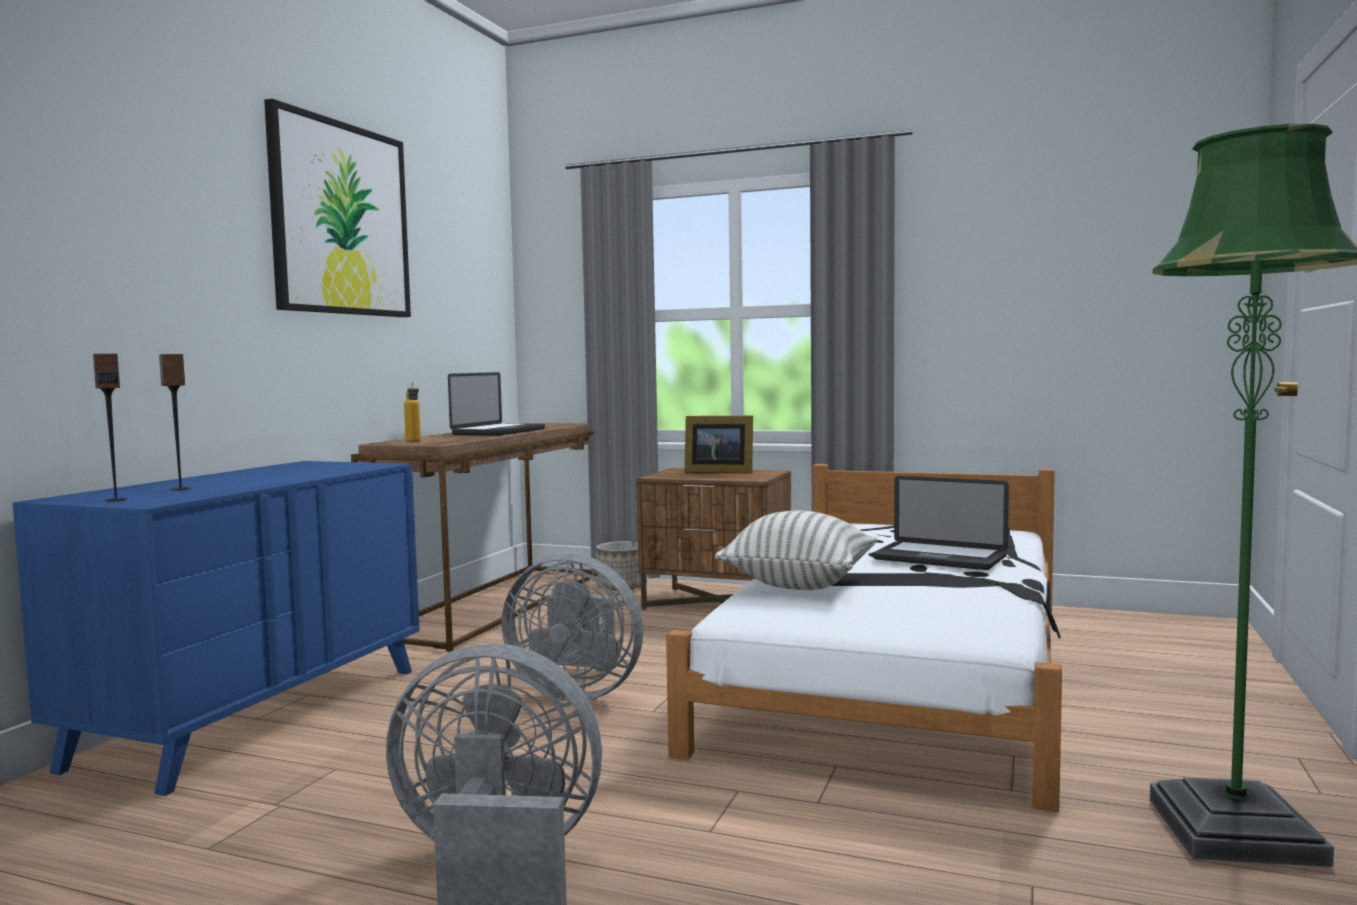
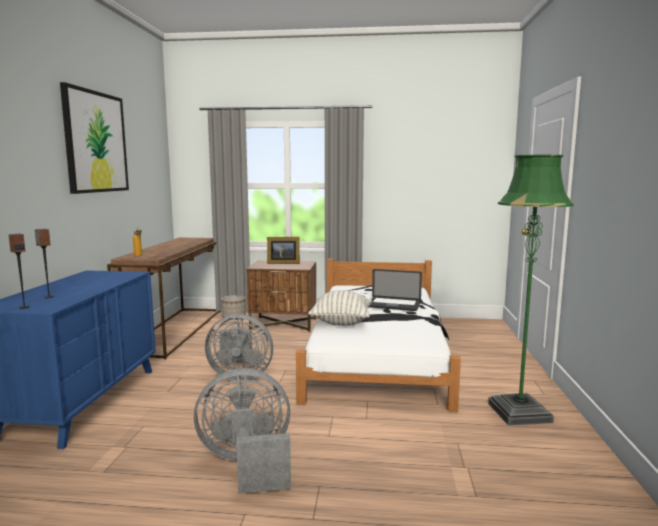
camera: 15 degrees left, 5 degrees up
(499, 432) = (174, 246): laptop -> none

